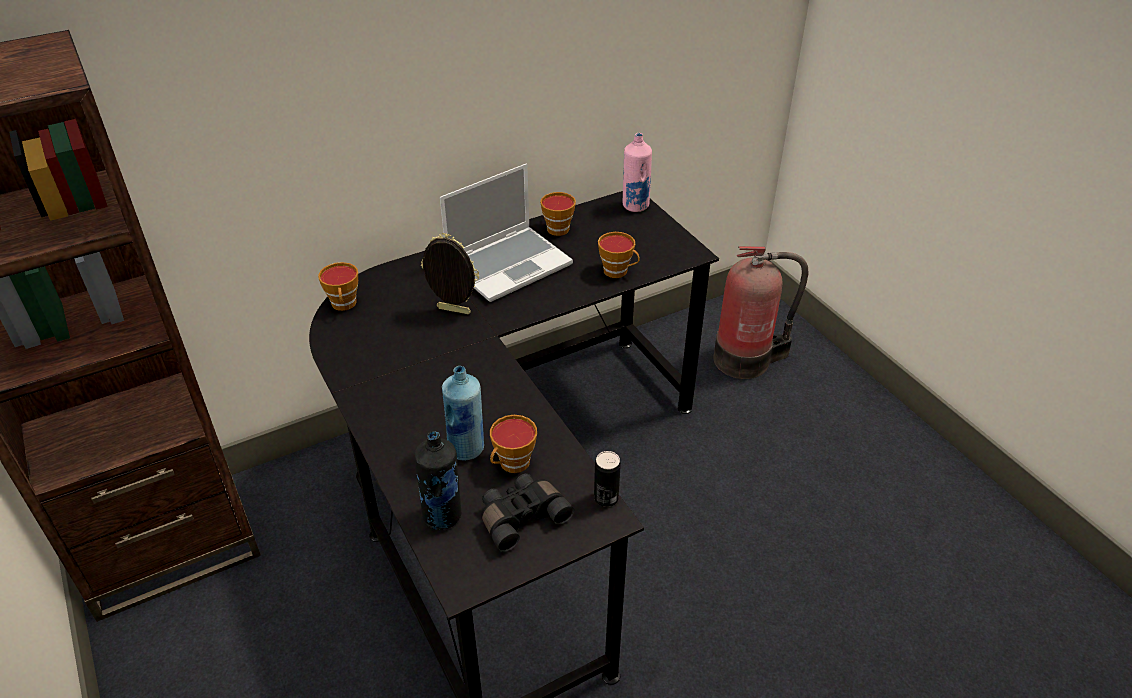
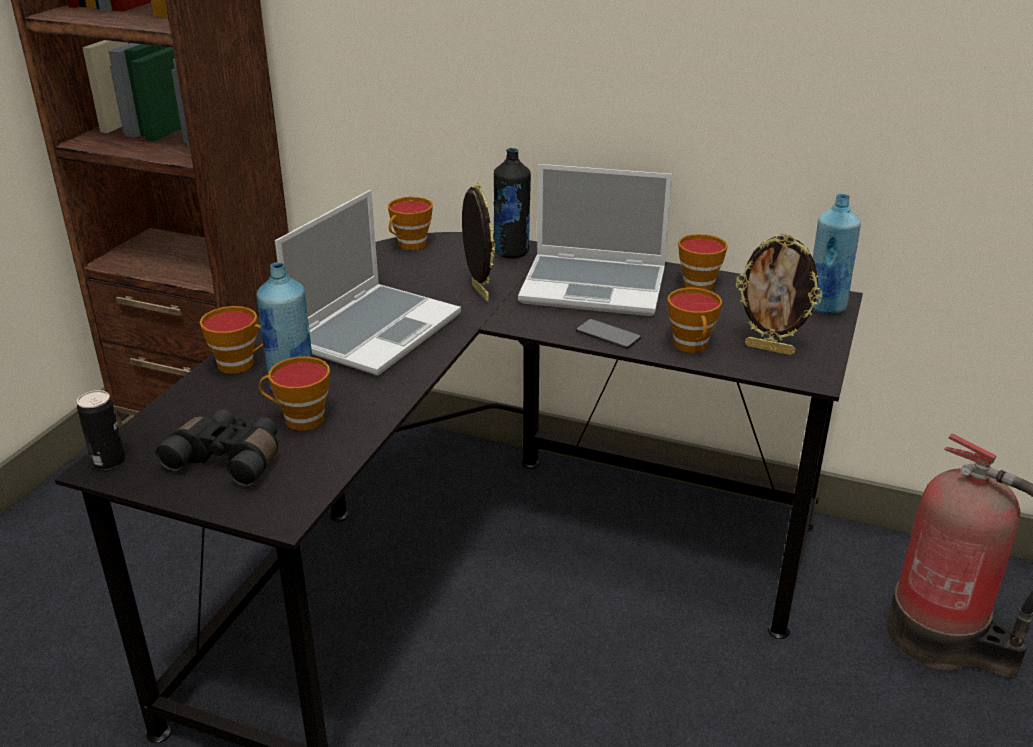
camera: 50 degrees right, 10 degrees down
(406, 461) = (240, 364): none -> cup
(442, 378) = (375, 330): none -> laptop
(443, 515) = (187, 415): black bottle -> black bottle (511, 252)
(569, 292) = (608, 335): none -> phone
(606, 498) = (312, 498): can -> can (108, 461)
(635, 206) = (825, 306): pink bottle -> blue bottle
(652, 249) = (770, 349): none -> picture frame

